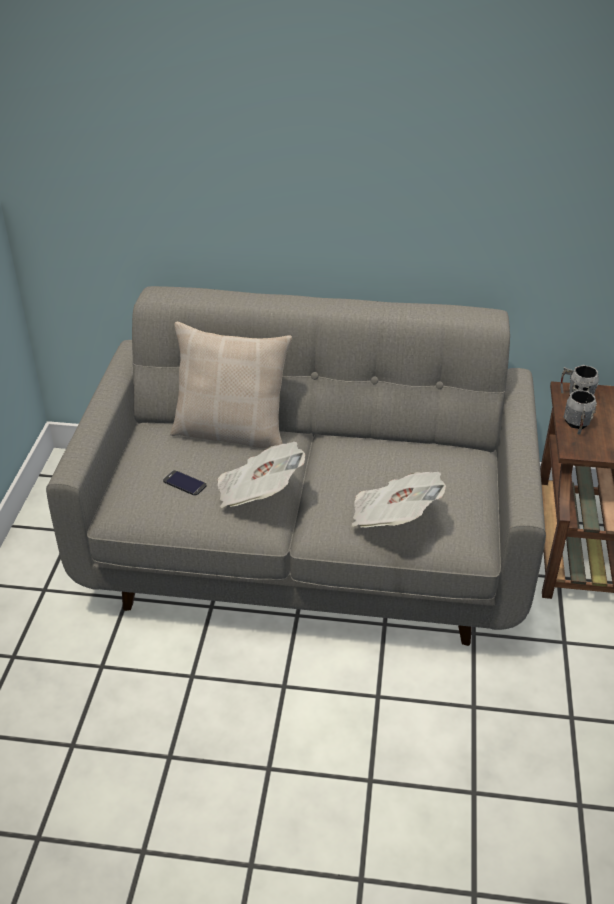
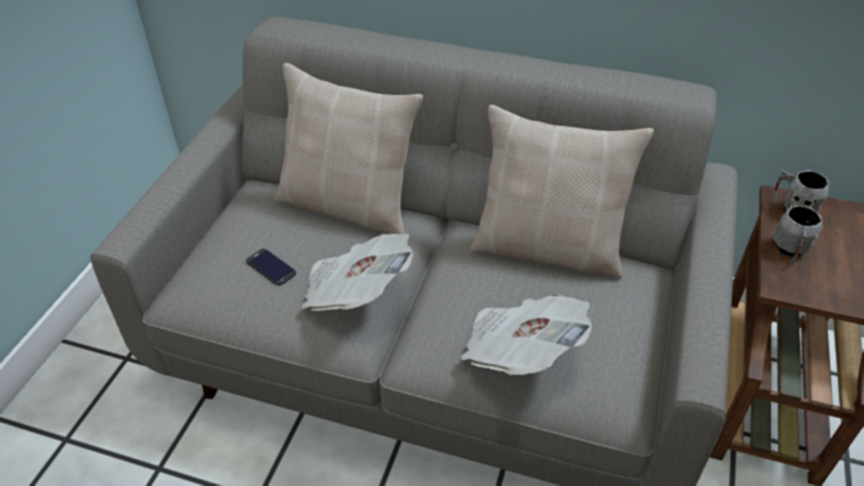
camera: 10 degrees right, 5 degrees up
(398, 445) = (548, 248): none -> beige pillow

